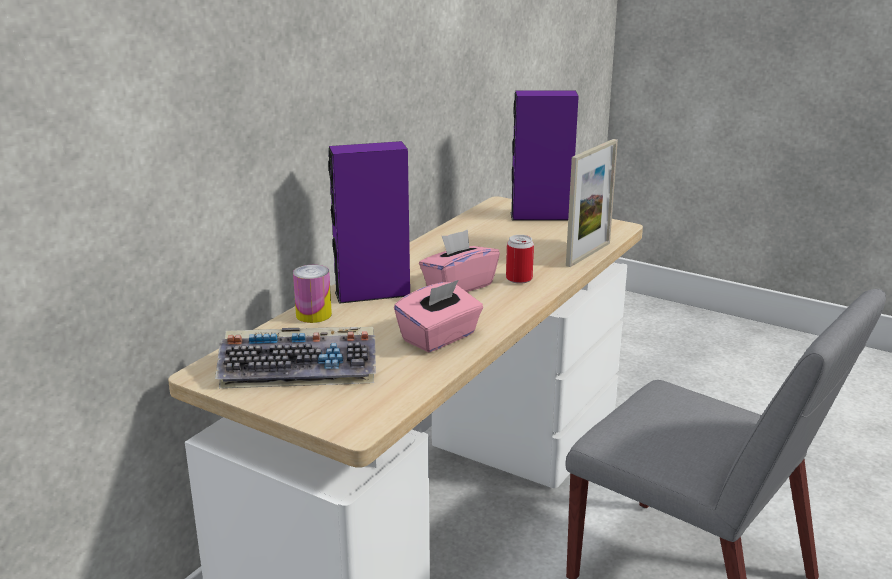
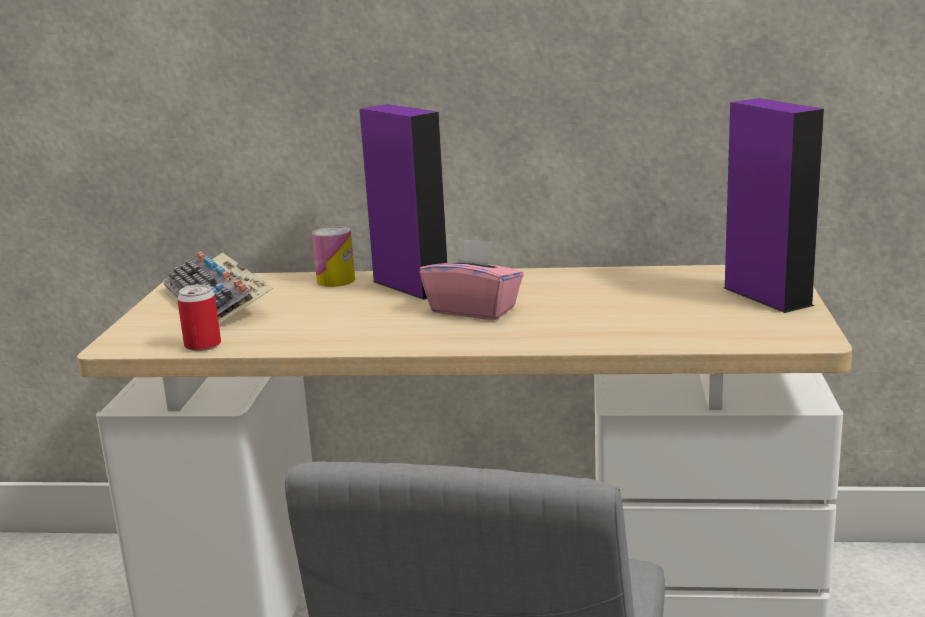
camera: 65 degrees right, 5 degrees down
(439, 338) = (330, 331): pink tissue box -> none
(519, 279) = (533, 328): can -> can (203, 345)
(588, 254) = (671, 343): picture frame -> none

